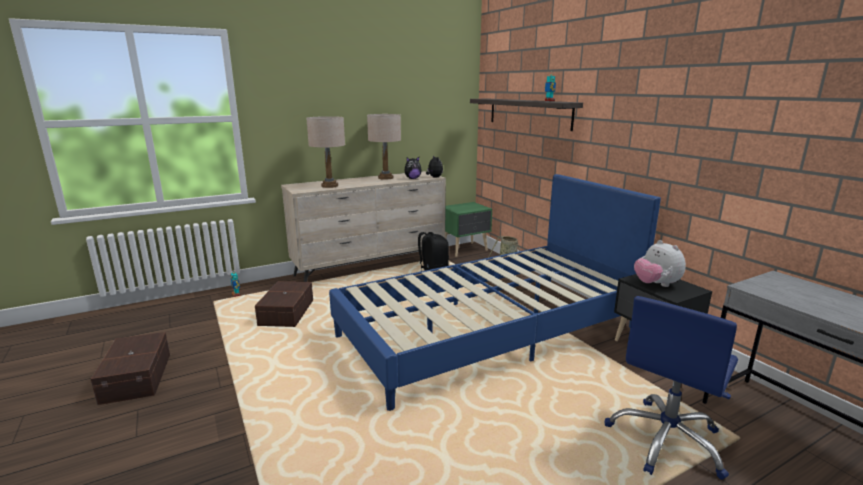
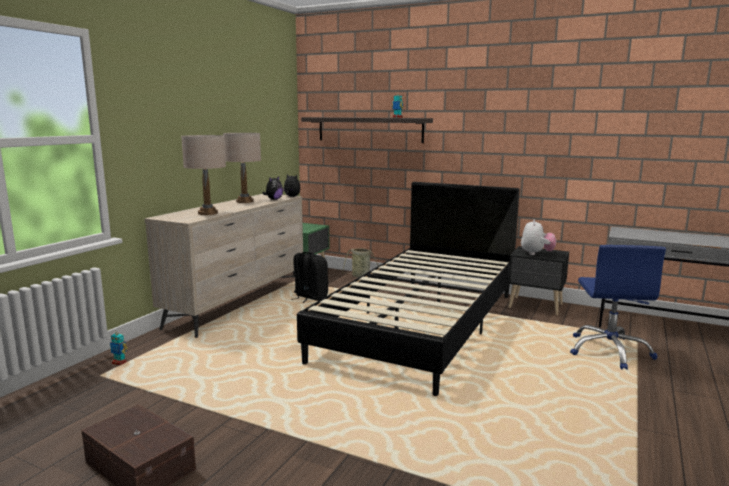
camera: 35 degrees left, 5 degrees down
(285, 313) = (214, 362): brown storage box -> none
(489, 331) = (422, 325): blue bed -> black bed
(656, 284) = (536, 254): plush toy -> plush toy turned 105 degrees counterclockwise

